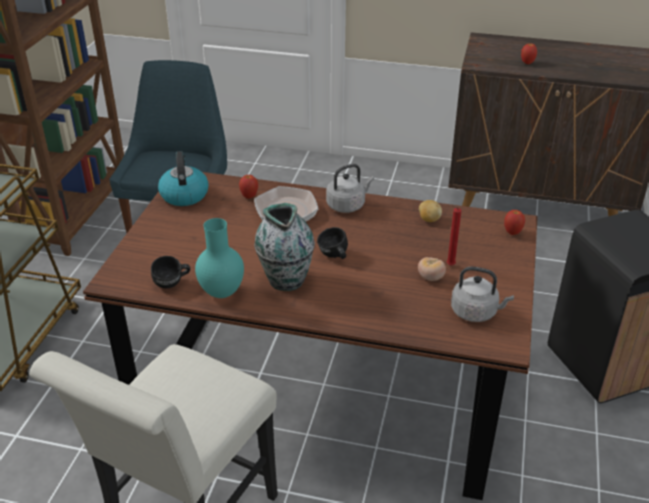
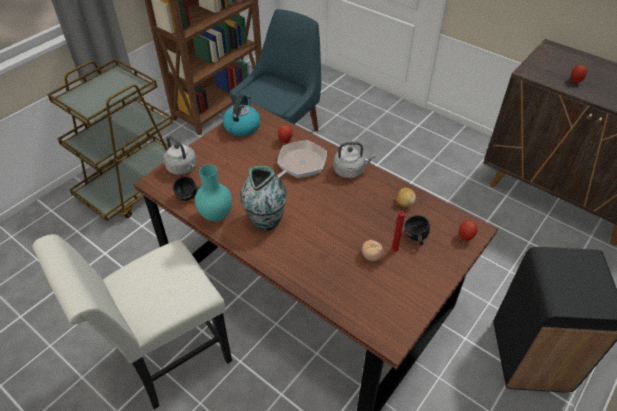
camera: 25 degrees right, 10 degrees up
(333, 256) = (311, 212): black mug -> black mug (415, 238)
(476, 312) = (386, 300): grey kettle -> grey kettle (183, 168)

